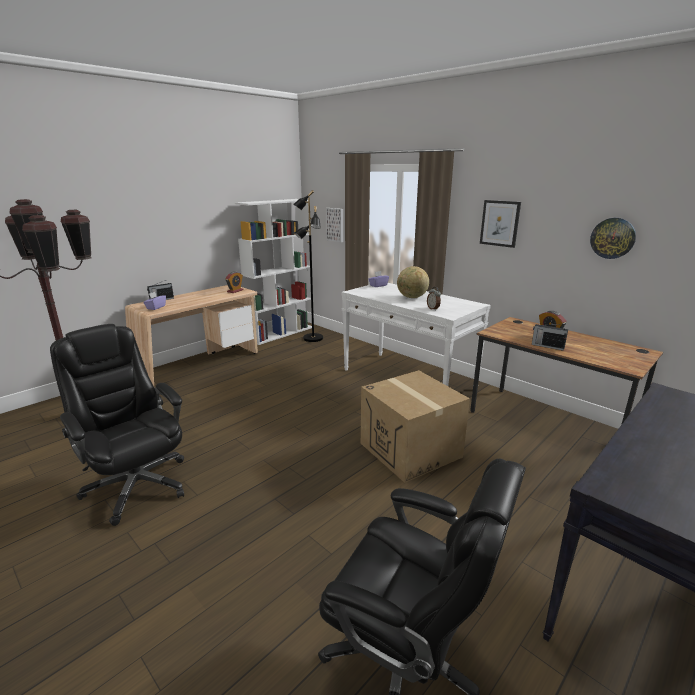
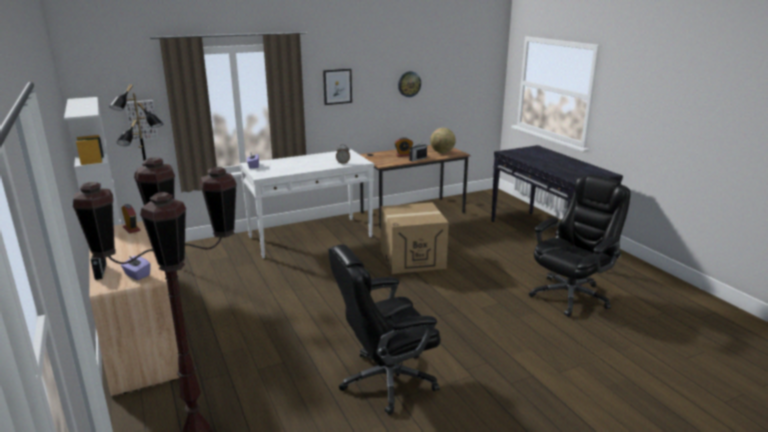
camera: 70 degrees left, 0 degrees up
(412, 297) = (306, 163): globe -> globe (442, 152)

